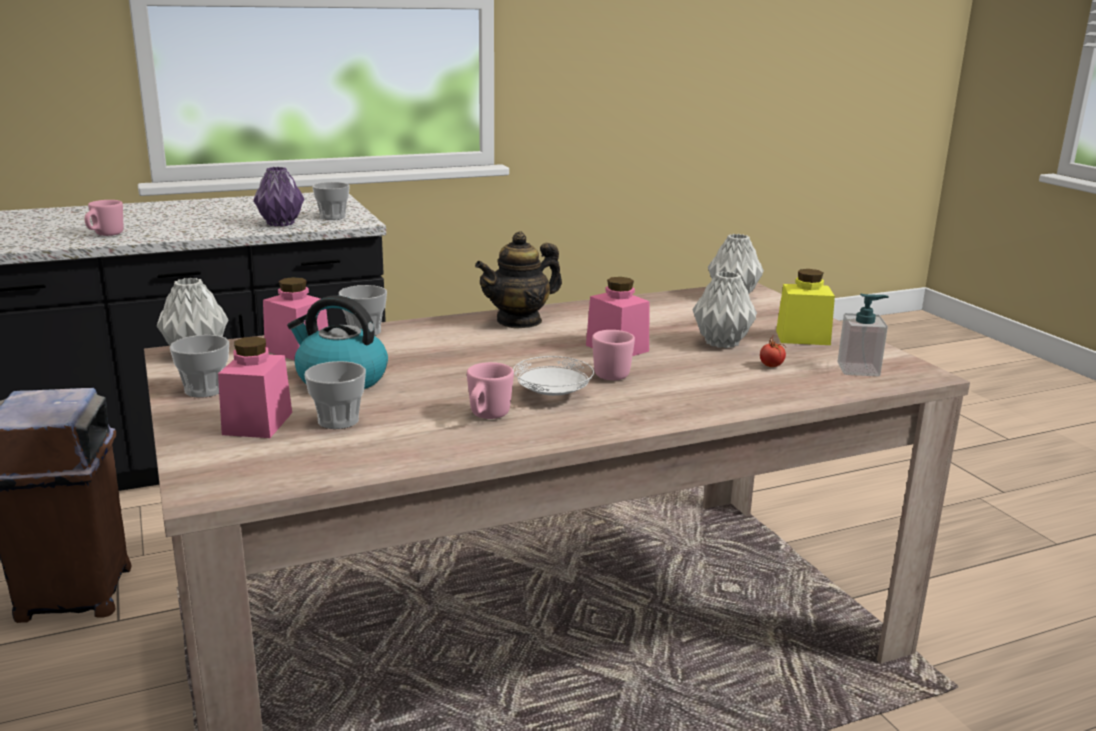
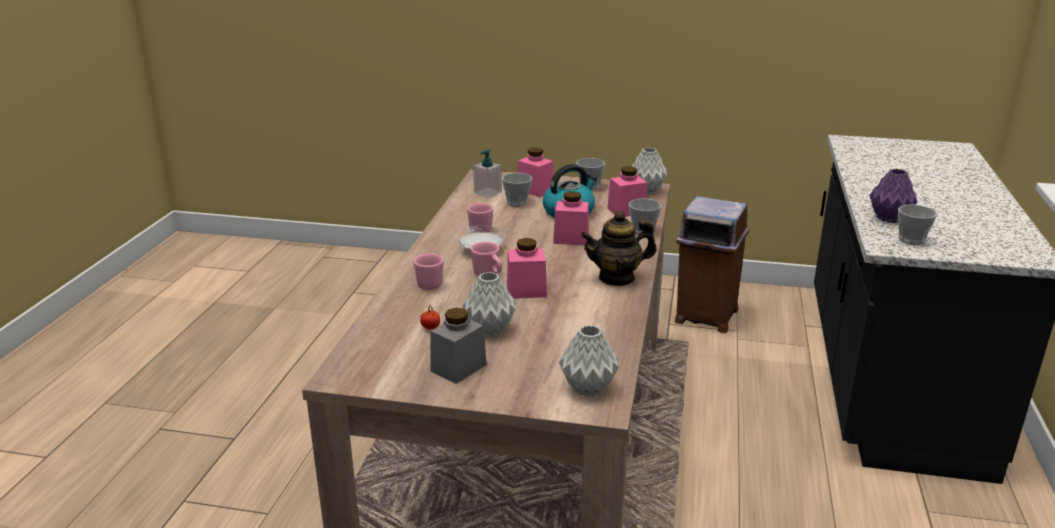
camera: 125 degrees right, 5 degrees up
(105, 235) = (872, 169): pink mug -> pink mug (427, 284)
(440, 359) = (571, 238): none -> pink jar
(519, 321) = (617, 278): teapot -> teapot turned 105 degrees counterclockwise
(802, 337) = (458, 368): yellow jar -> grey jar
(858, 369) = (380, 356): soap dispenser -> soap dispenser (487, 193)

